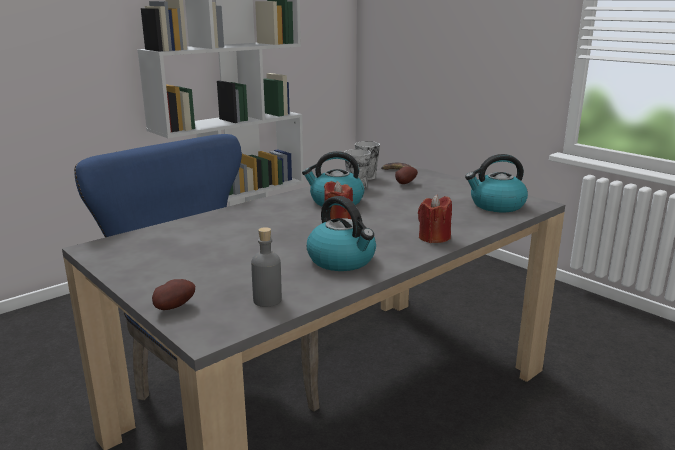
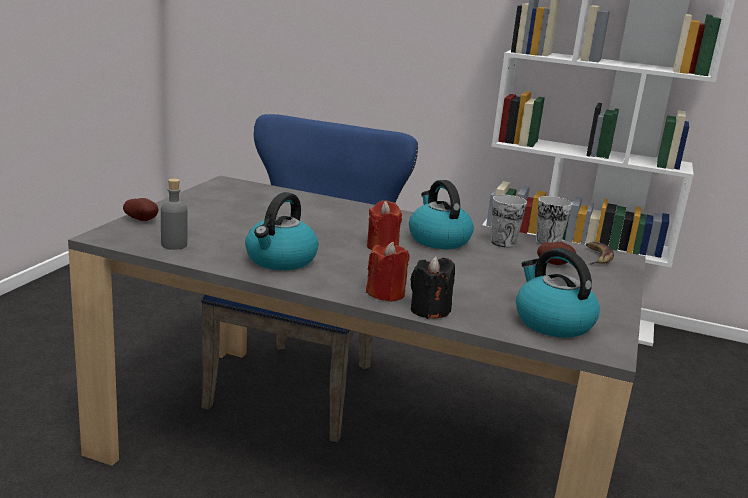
camera: 60 degrees right, 0 degrees up
(469, 231) = (429, 310): none -> black candle

